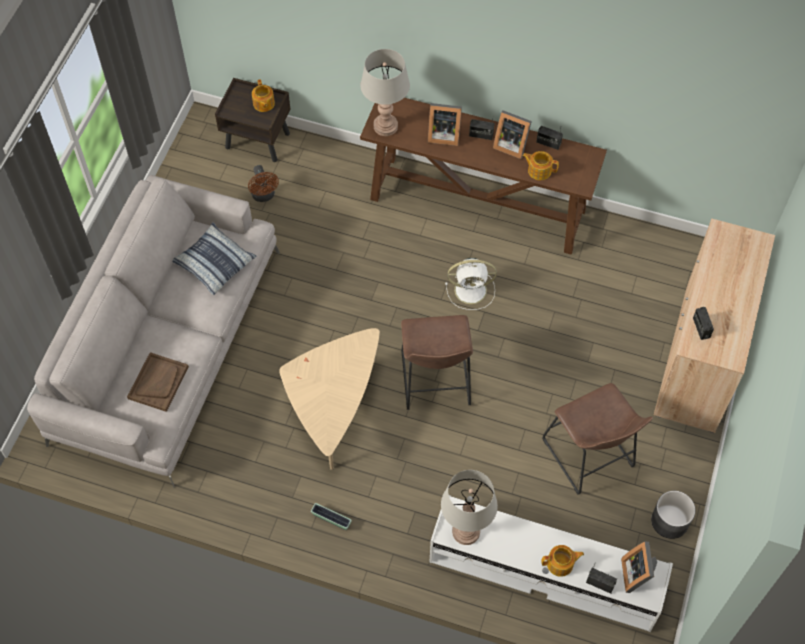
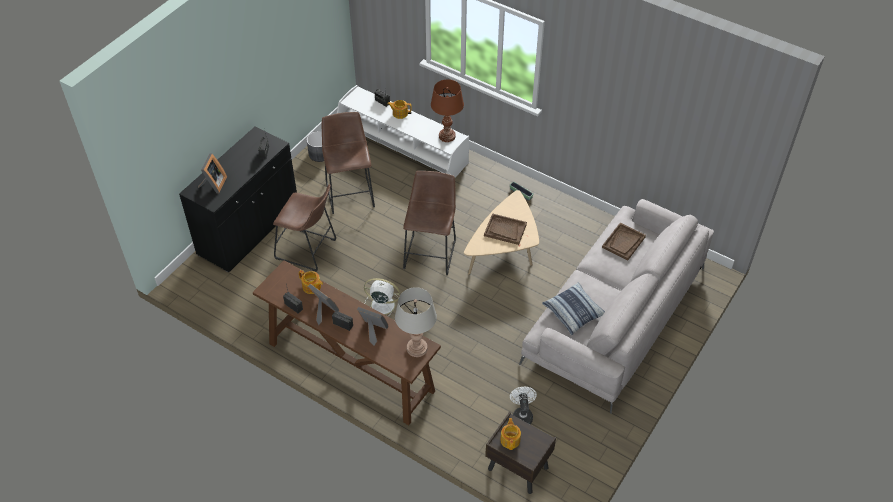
camera: 165 degrees left, 10 degrees down
(264, 196) = (522, 414): brown fan -> white fan
(331, 379) = (505, 230): none -> brown tray
(466, 532) = (447, 136): grey table lamp -> brown table lamp
(601, 345) = (309, 250): none -> brown stool
(637, 574) = (359, 102): picture frame -> picture frame (213, 184)
(699, 358) = (249, 229): beige cabinet -> black cabinet

